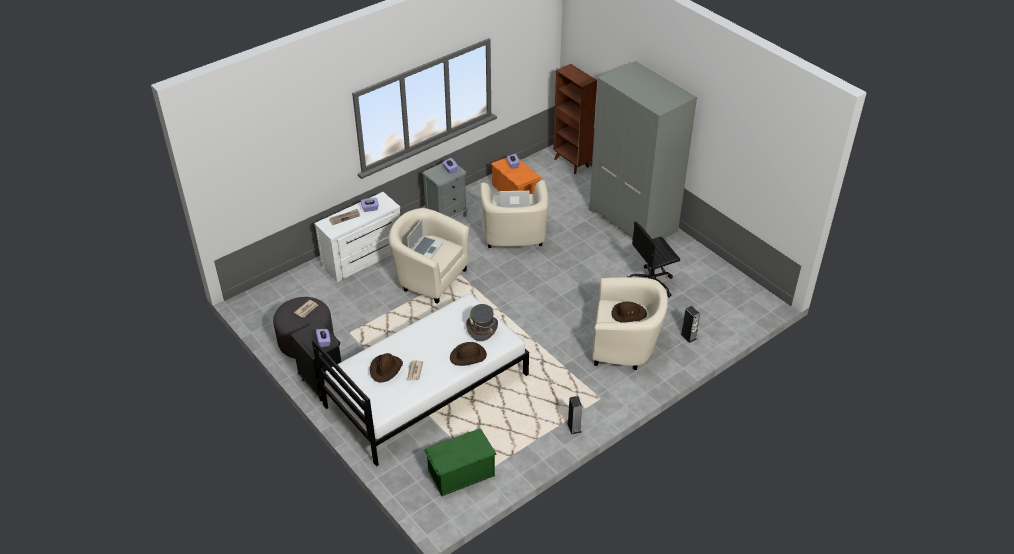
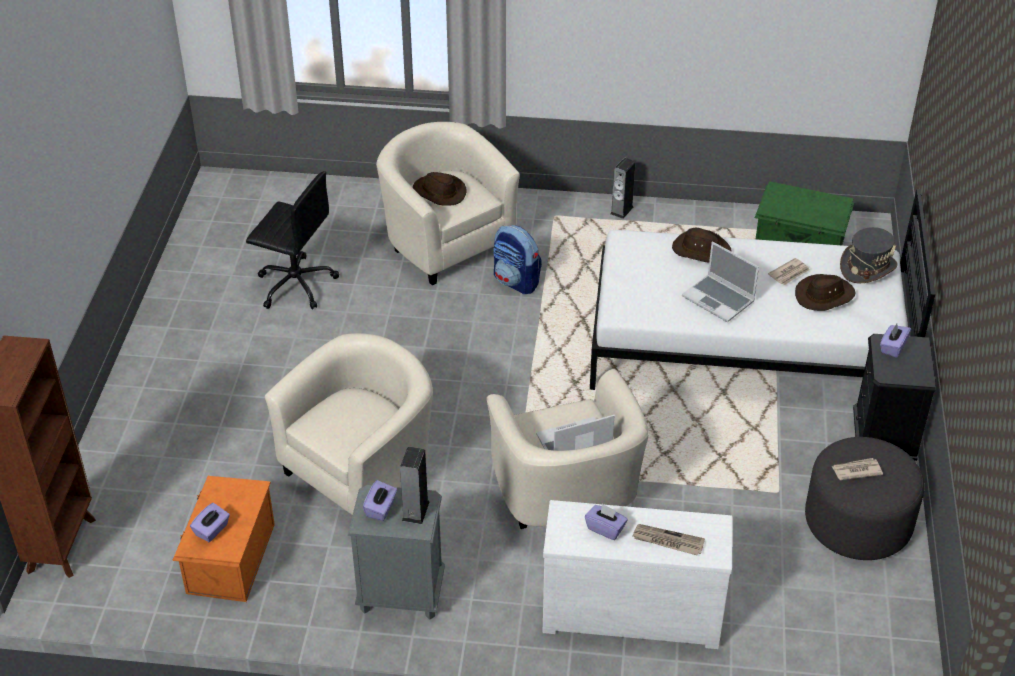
camera: 135 degrees left, 0 degrees up
(482, 328) = (643, 269): grey hat -> grey hat (867, 267)
(513, 203) = (341, 428): laptop -> laptop (719, 299)
(567, 350) = (516, 281): none -> backpack
(634, 220) = (162, 376): grey wardrobe -> none
(688, 336) = (361, 208): speaker -> speaker (415, 511)

